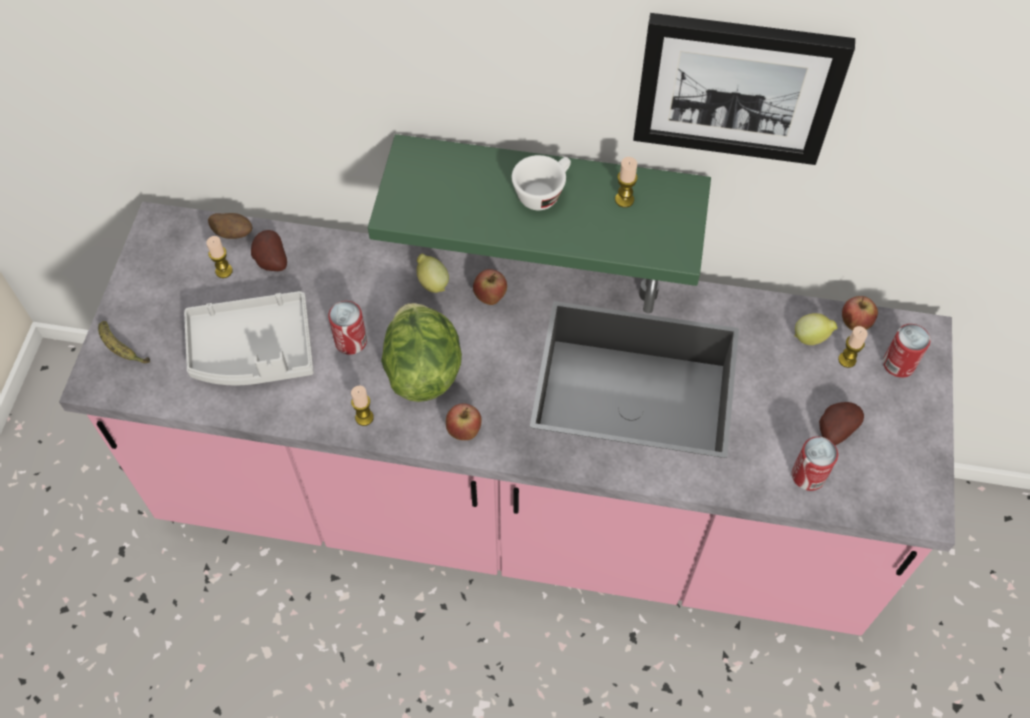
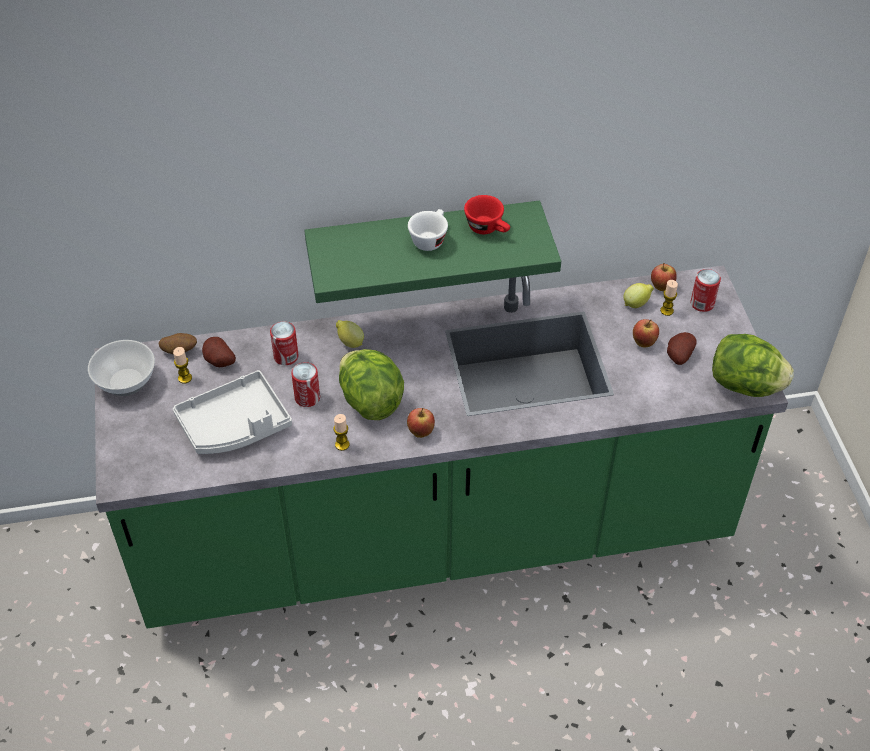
camera: 20 degrees left, 10 degrees down
(122, 349) = (129, 453): banana -> none
(156, 257) = (125, 383): none -> bowl
(490, 297) = (398, 340): apple -> apple (643, 343)
(514, 509) = (435, 536): pink counter -> green counter
(624, 199) = (488, 229): candle -> red cup
(737, 87) = (550, 124): picture -> none
(808, 475) = (674, 389): can -> can (286, 356)
(906, 501) = (745, 385): none -> lettuce

